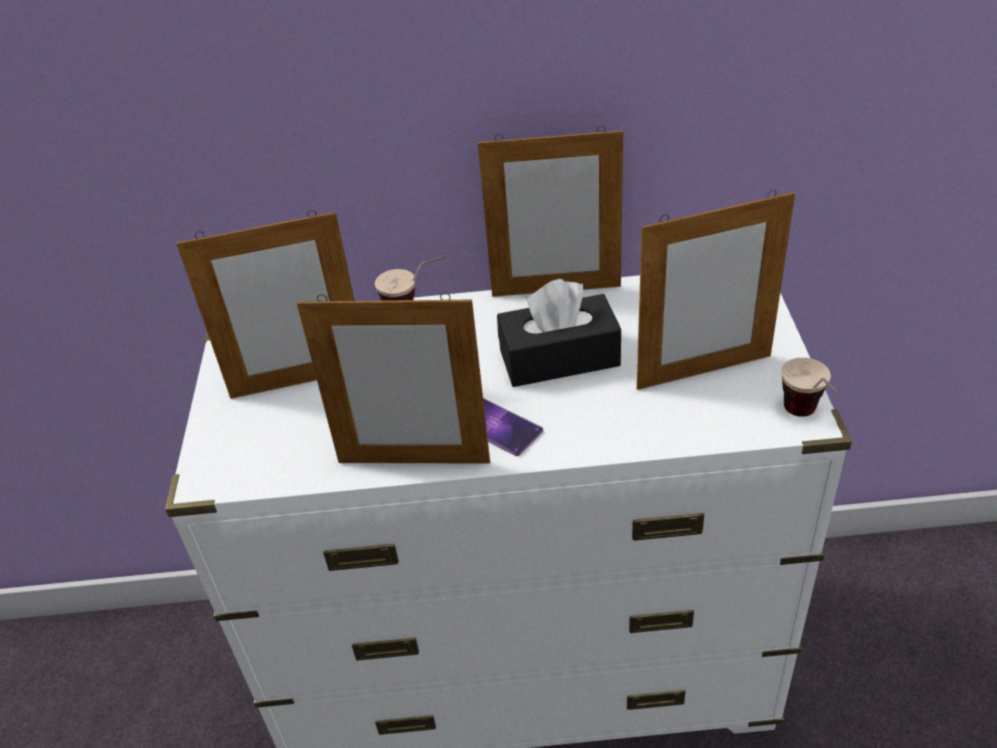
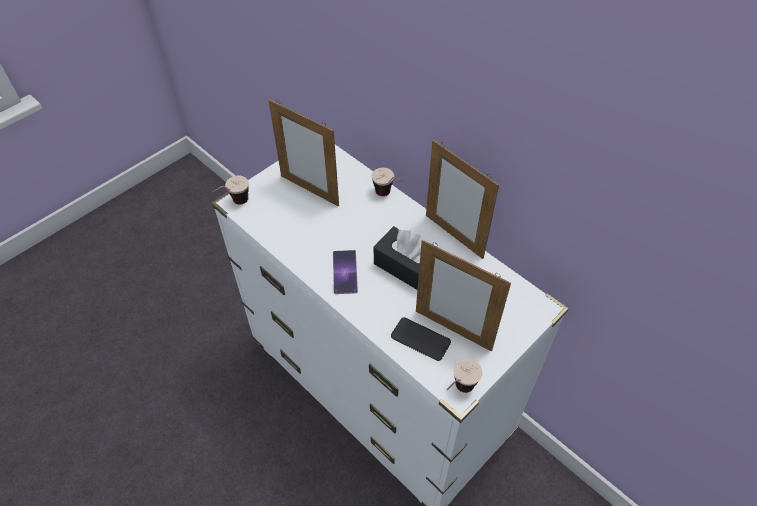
camera: 45 degrees right, 10 degrees up
(211, 482) = (234, 205): none -> cup
(413, 462) = (299, 260): picture frame -> none
(688, 409) = (420, 339): none -> phone

